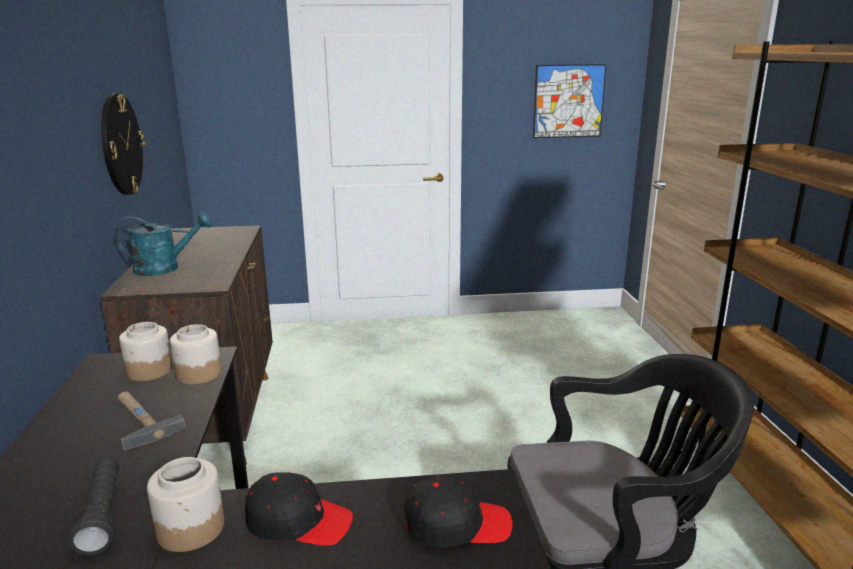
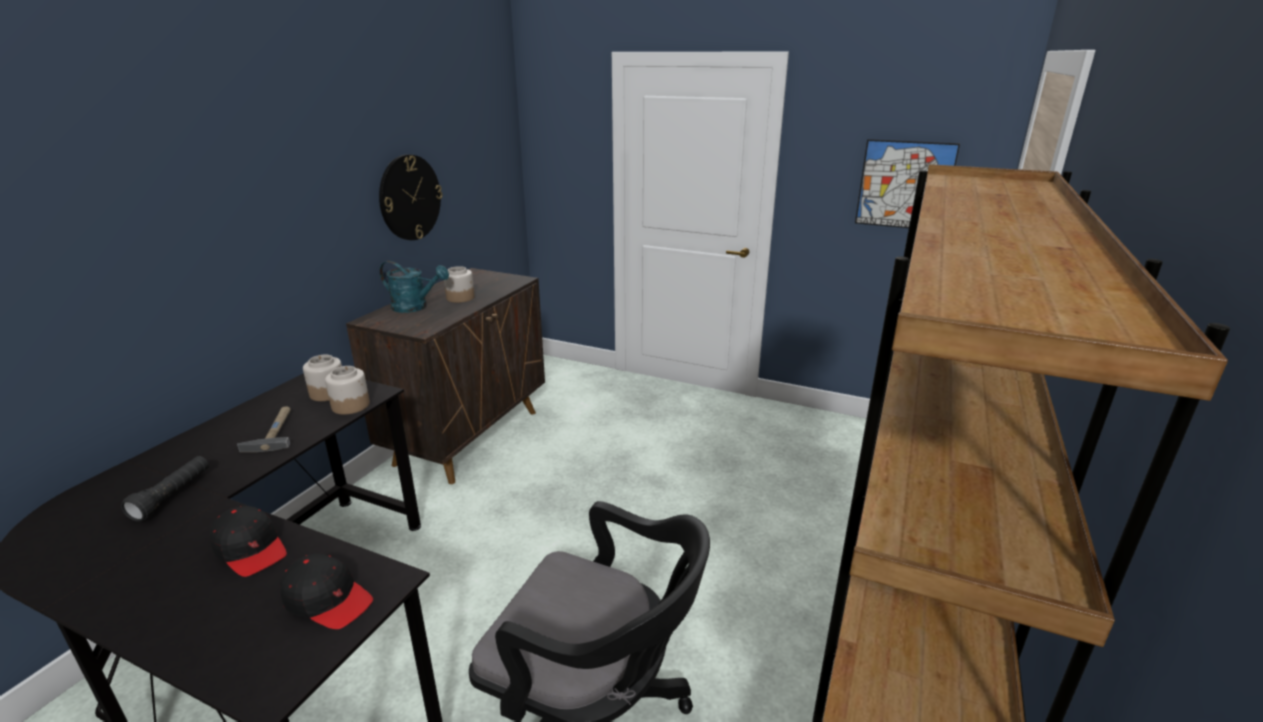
camera: 30 degrees right, 5 degrees up
(191, 528) = (197, 526): jar -> jar (460, 298)

